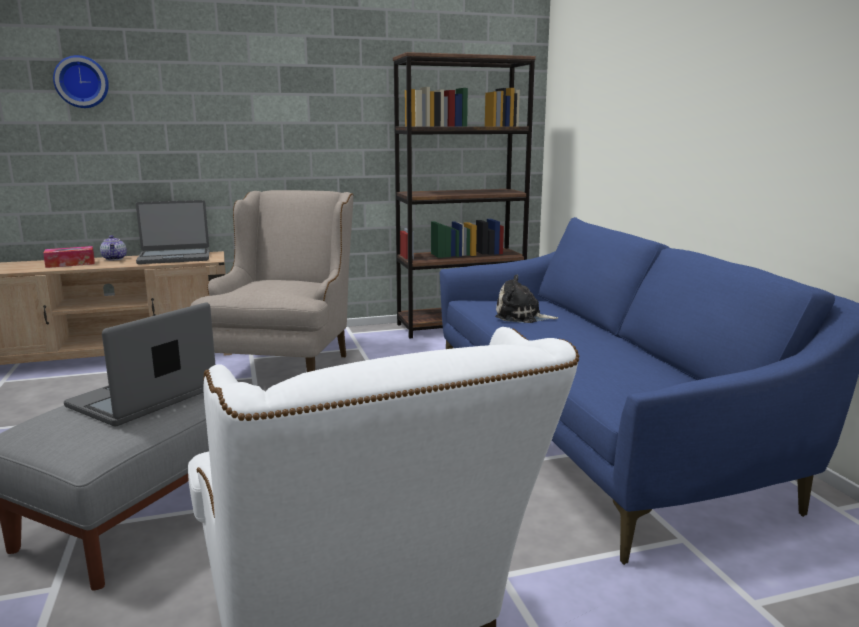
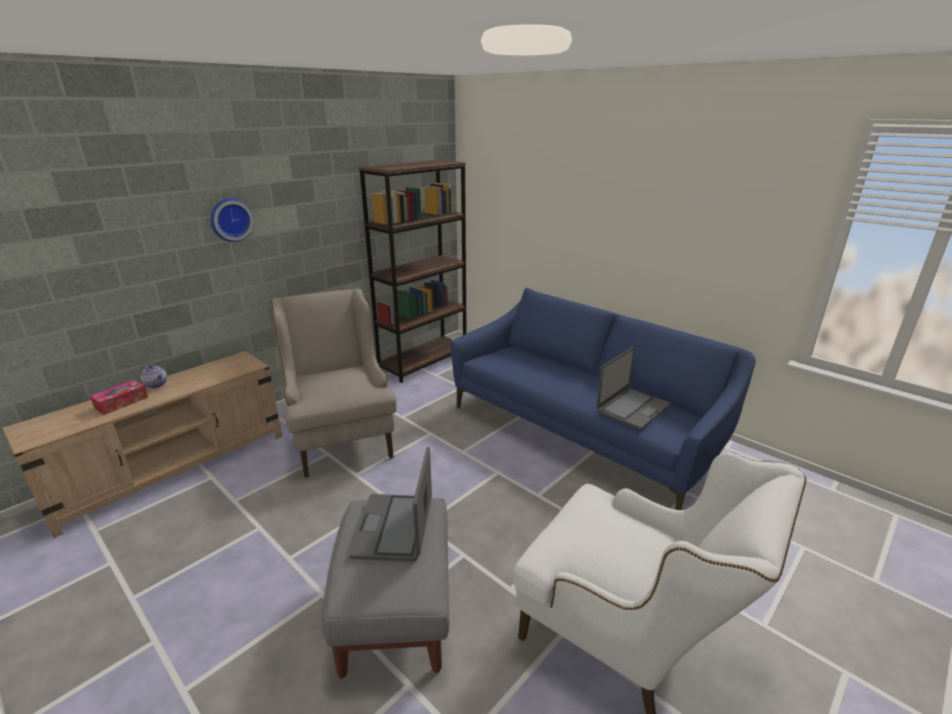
camera: 30 degrees left, 10 degrees up
(82, 82) = (87, 224): wall clock -> wall clock (230, 219)
(174, 257) = (214, 370): laptop -> laptop (632, 408)
(521, 317) = (529, 370): plush toy -> none

